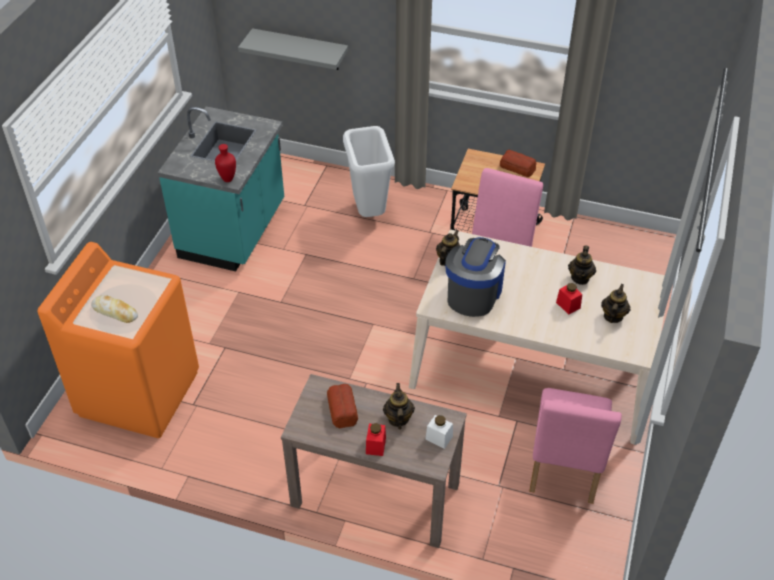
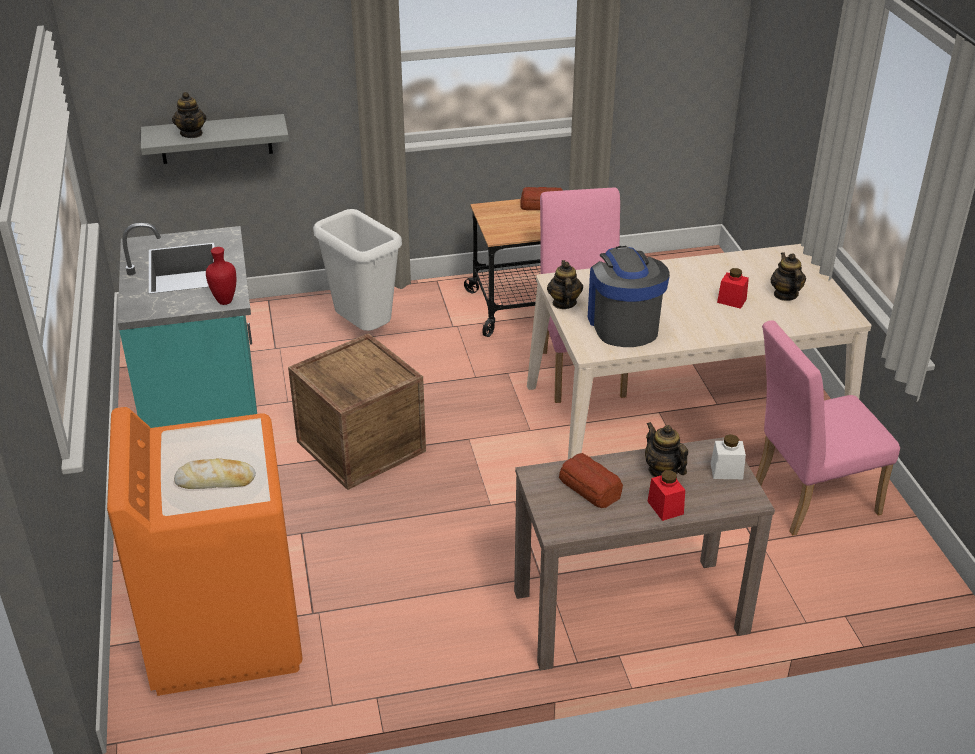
camera: 30 degrees left, 10 degrees down
(303, 301) = (361, 446): none -> crate
(563, 471) = (807, 499): pink chair -> pink chair turned 90 degrees clockwise
(580, 278) = (718, 273): teapot -> teapot (192, 133)

